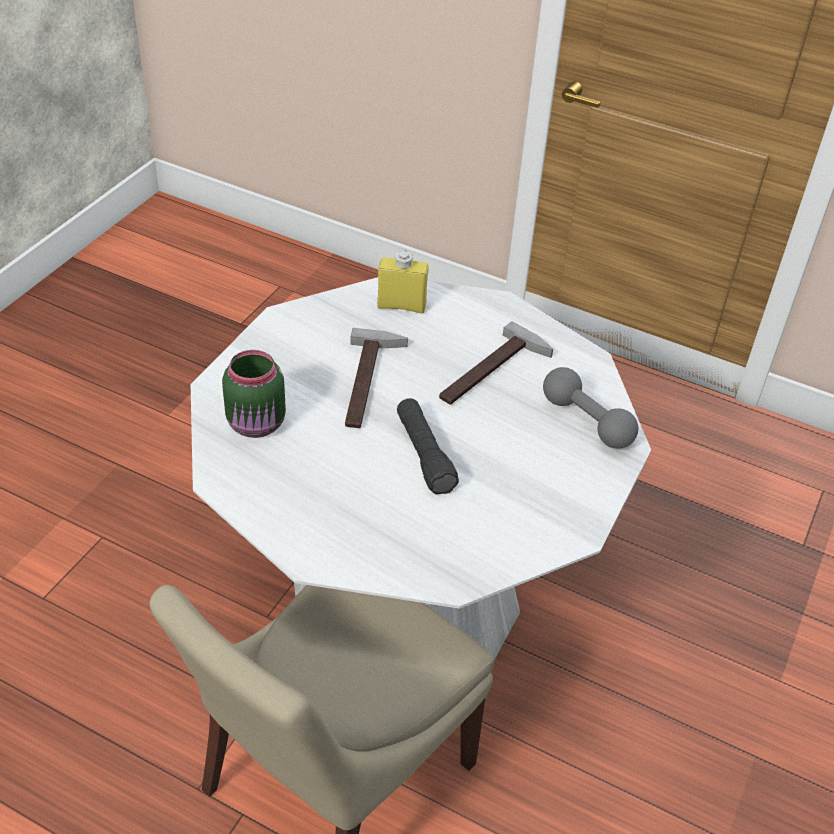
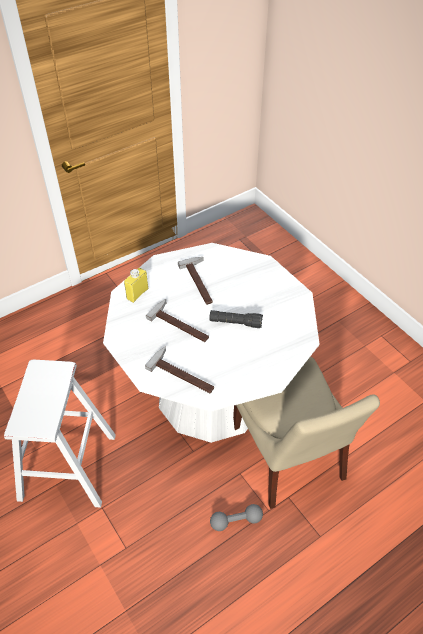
camera: 60 degrees left, 5 degrees up
(155, 464) = (68, 467): none -> white stool
(257, 424) = (183, 373): green jar -> hammer
(586, 421) = (245, 266): grey dumbbell -> grey dumbbell (236, 521)

